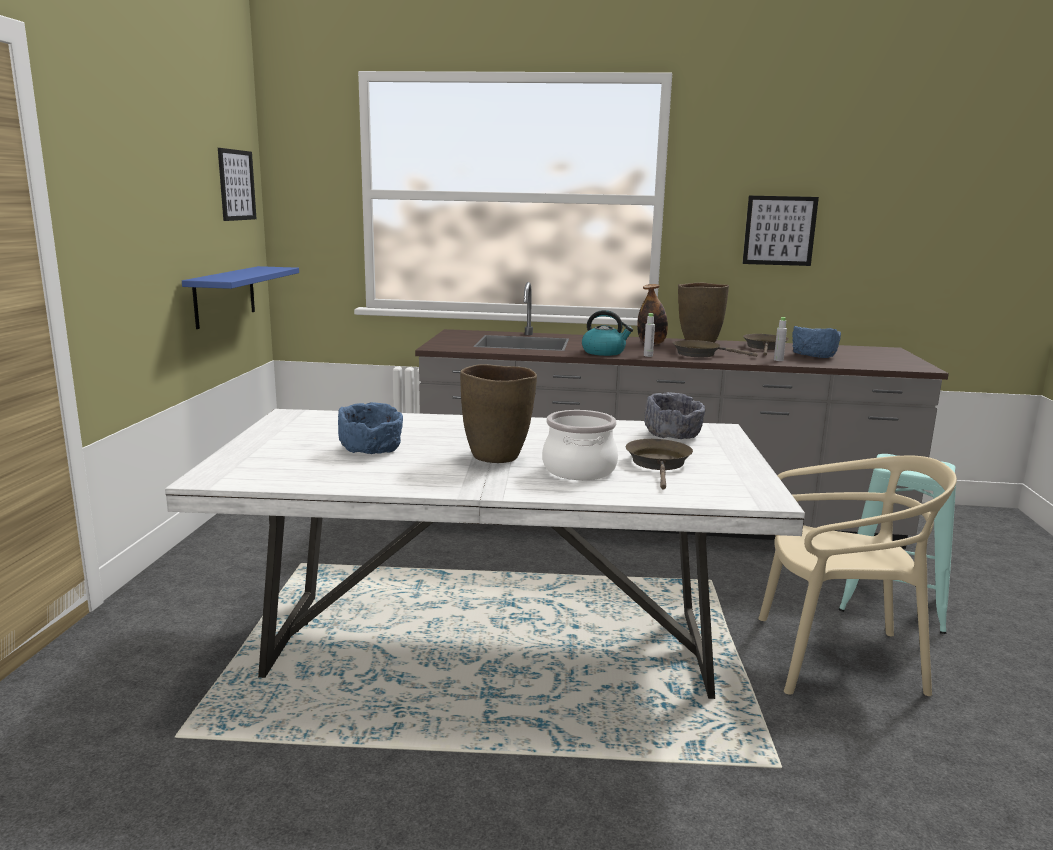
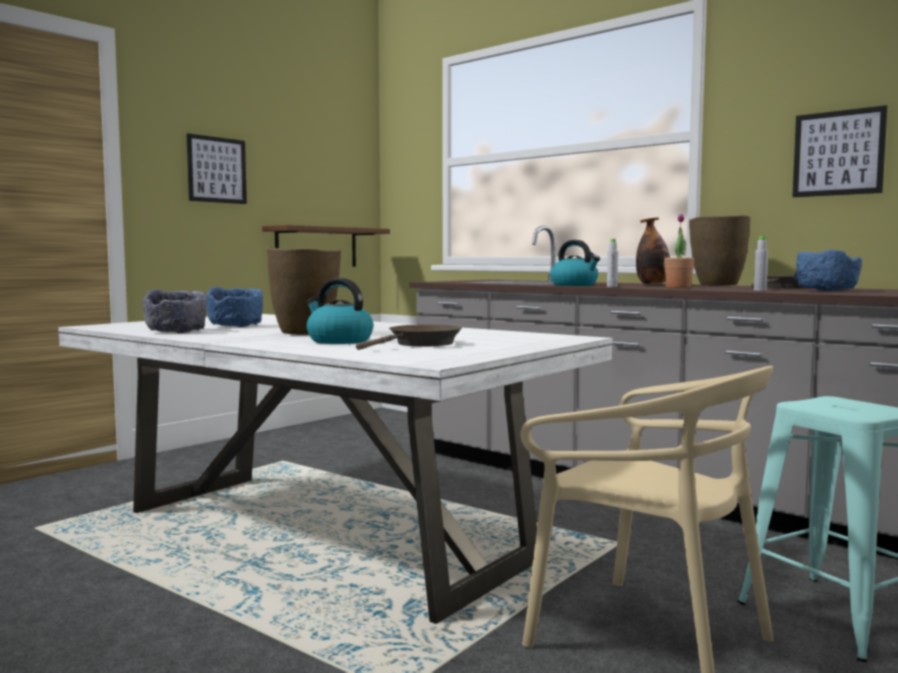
camera: 35 degrees right, 10 degrees down
(224, 296) = (316, 247): blue shelf -> brown shelf
(236, 185) = (343, 160): picture -> picture (216, 170)
(580, 470) = (338, 341): cooking pot -> kettle
(672, 435) = (509, 336): grey bowl -> grey bowl (176, 331)
(700, 354) = (678, 287): brown frying pan -> potted plant

